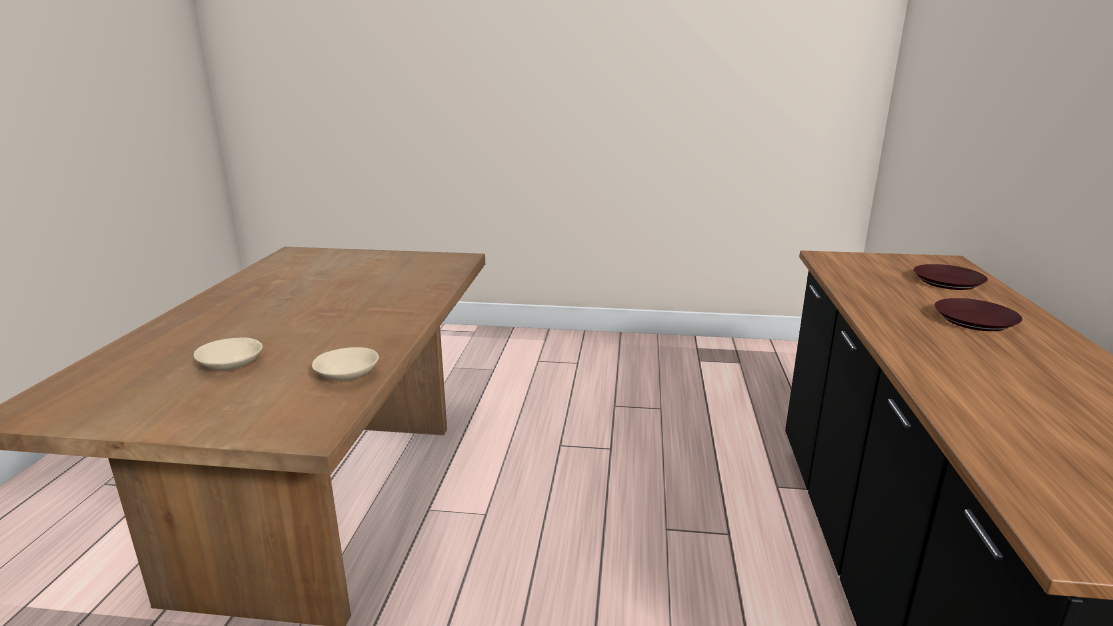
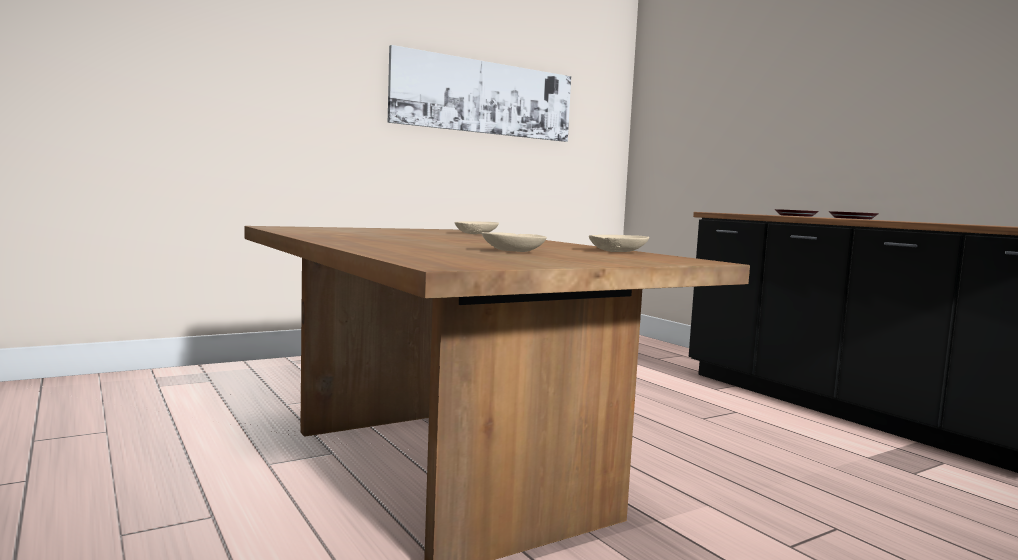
camera: 40 degrees left, 15 degrees down
(430, 279) = (475, 234): none -> beige bowl
(649, 62) = (484, 98): none -> picture

